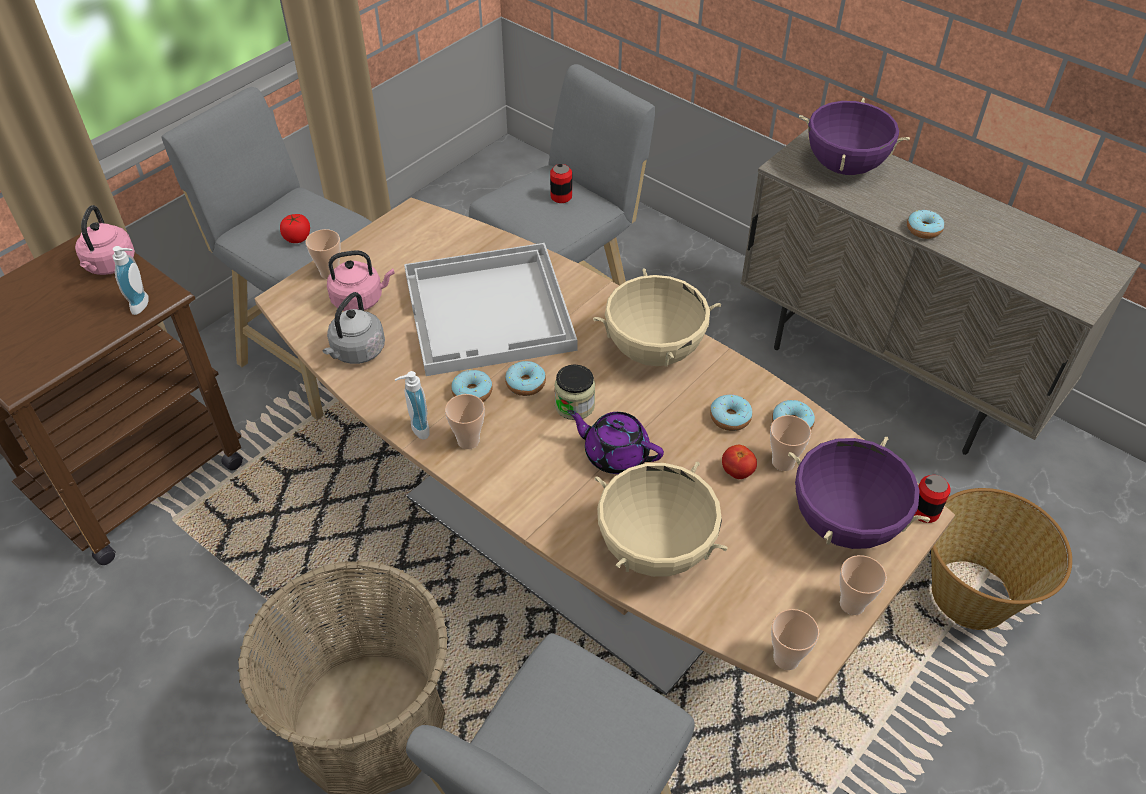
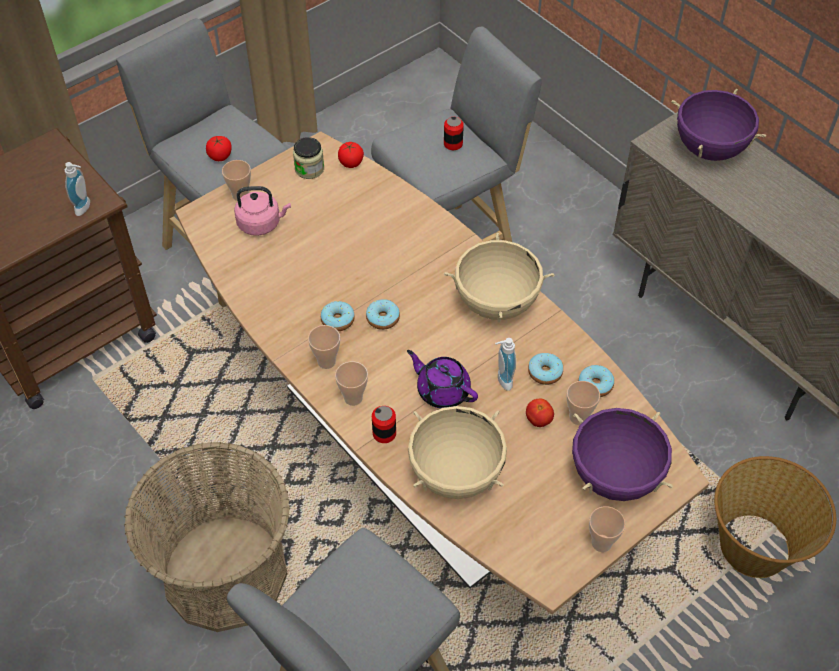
camera: 10 degrees right, 5 degrees up
(109, 265) = (62, 168): pink kettle -> none
(356, 352) = (250, 271): grey kettle -> none
(416, 429) = (287, 346): soap dispenser -> soap dispenser (502, 380)
(452, 225) = (351, 163): none -> tomato
(490, 312) = (367, 249): white tray -> none
(574, 406) = (419, 343): jar -> jar (309, 169)
(786, 658) = (537, 577): cup -> cup (353, 398)
(923, 230) = (762, 221): donut -> none
(924, 511) = (684, 476): can -> can (384, 433)

